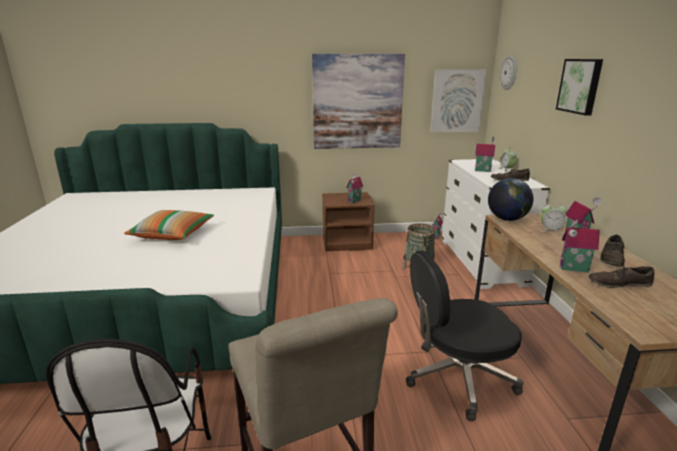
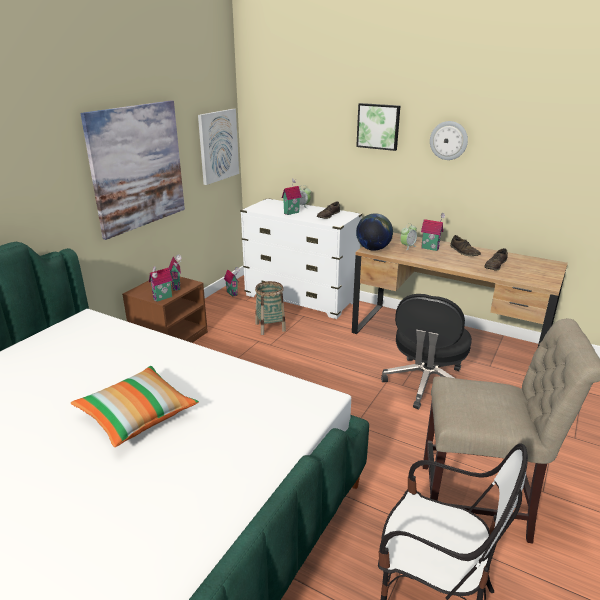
camera: 55 degrees left, 5 degrees up
(509, 72) = (269, 112): wall clock -> wall clock (448, 140)
(574, 269) = (468, 267): toy house -> toy house (163, 298)

